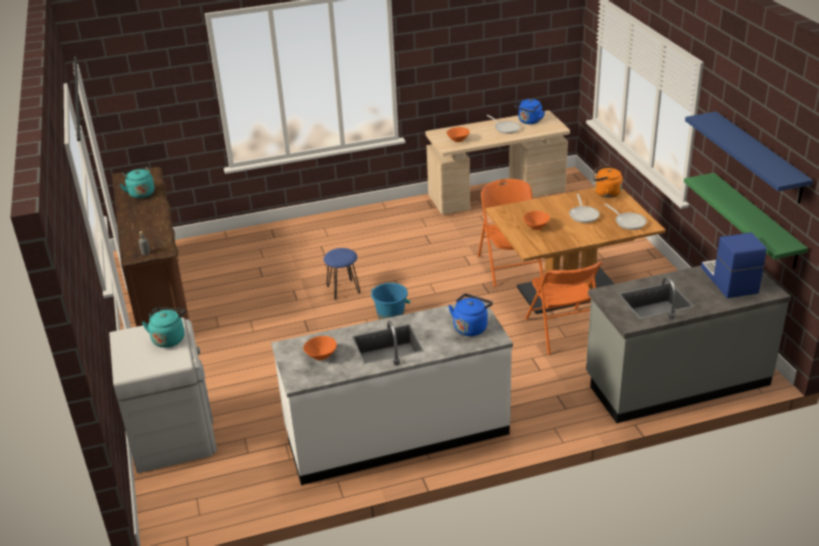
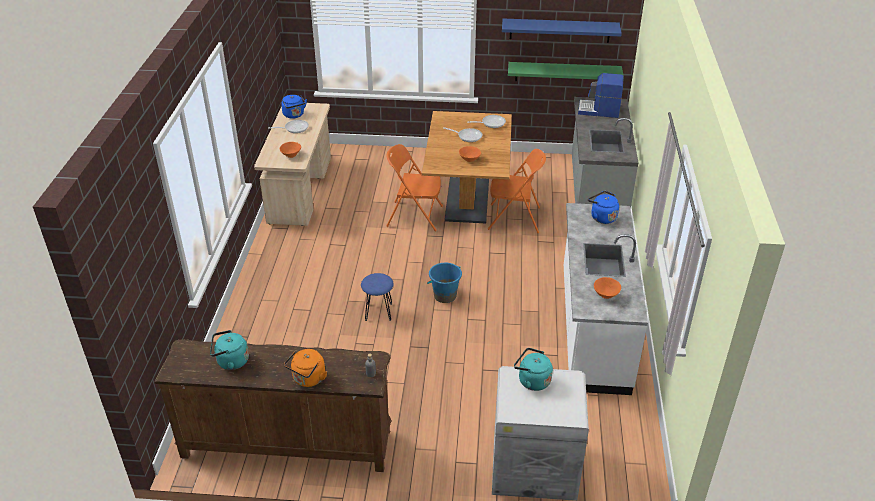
camera: 70 degrees left, 5 degrees up
(605, 193) = (443, 119): orange kettle -> orange kettle (308, 379)

